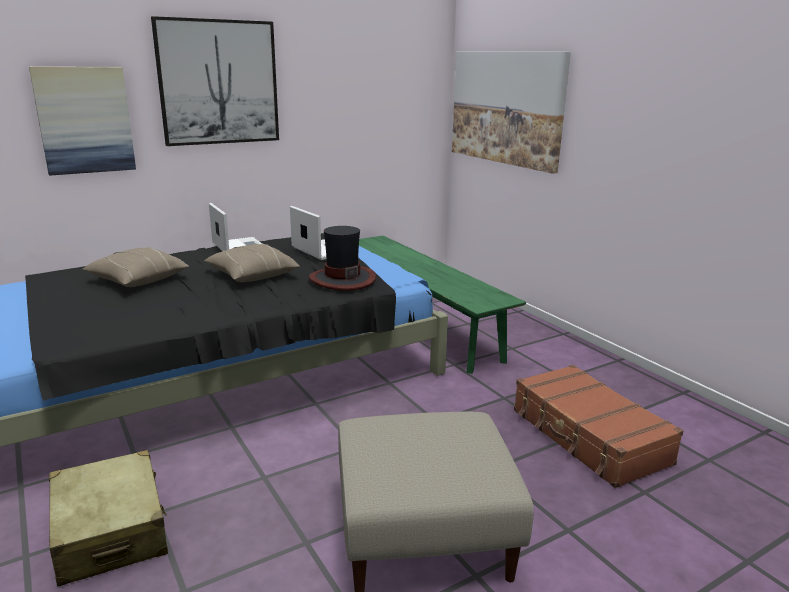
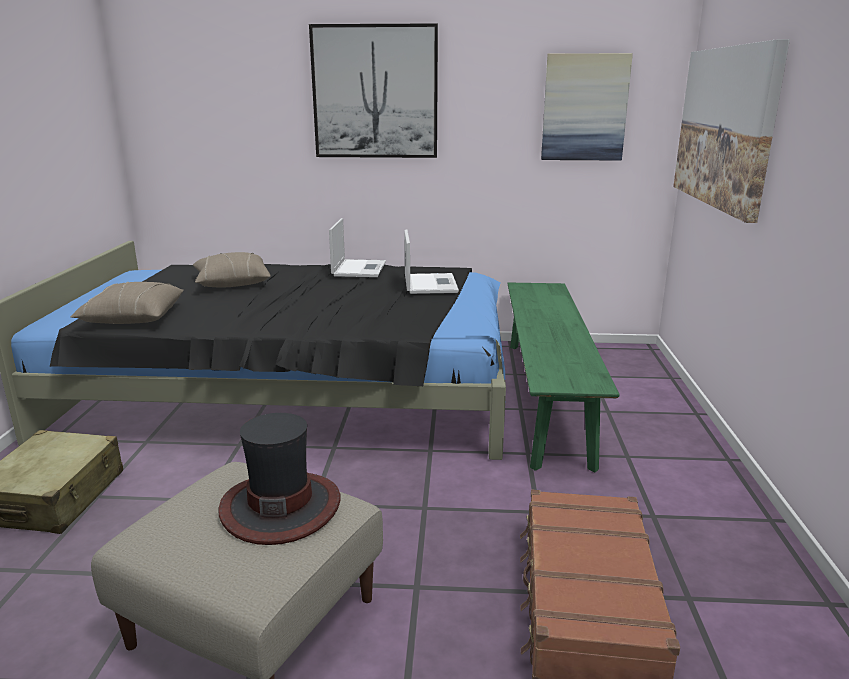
camera: 35 degrees right, 0 degrees up
(85, 120) = (245, 128): picture -> picture (584, 108)
(252, 276) = (324, 297): beige pillow -> beige pillow (133, 318)
(342, 279) = (394, 316): hat -> hat (280, 507)

